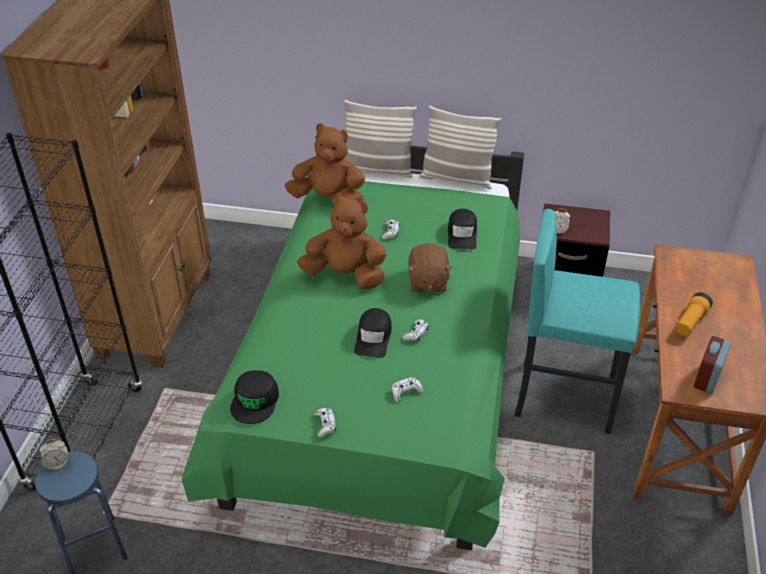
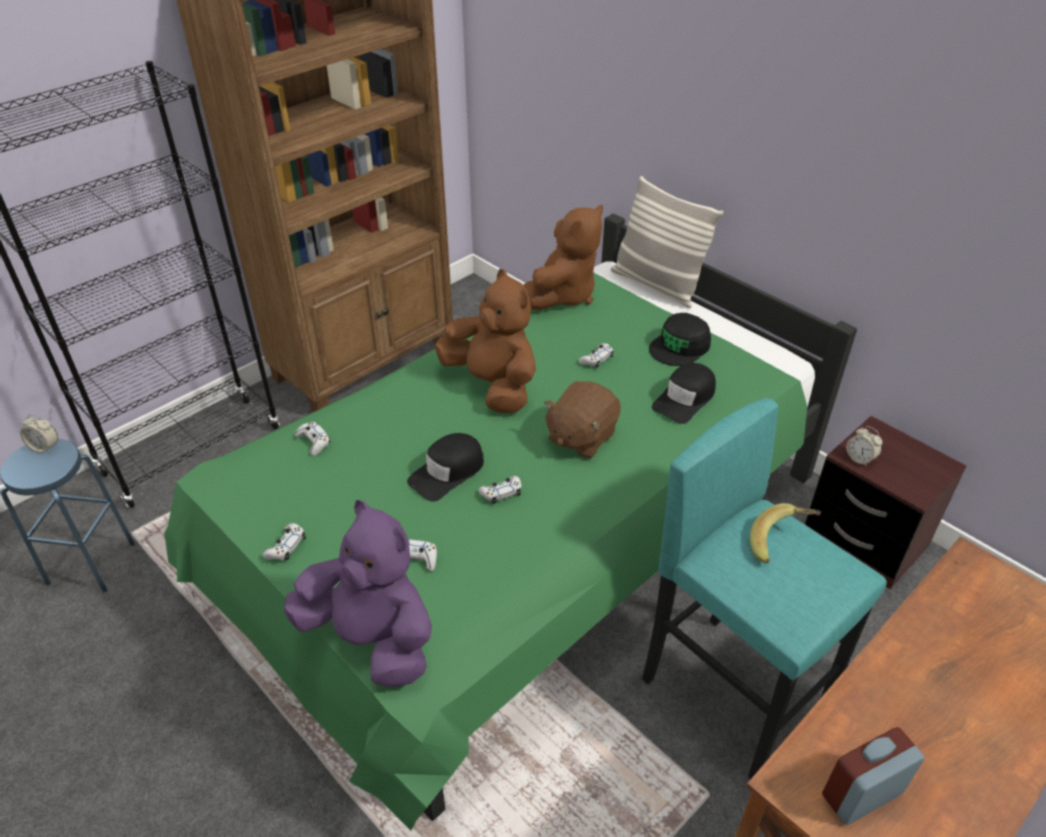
camera: 35 degrees right, 0 degrees up
(255, 401) = (249, 478): black cap -> black cap (680, 346)
(271, 360) = (313, 442): none -> white game controller
(329, 200) = (563, 295): brown plush toy -> brown plush toy turned 75 degrees clockwise
(427, 443) = (372, 639): none -> purple plush toy
(456, 179) = (748, 331): pillow -> none
(583, 287) = (781, 543): none -> banana
(690, 322) = (915, 685): flashlight -> none

